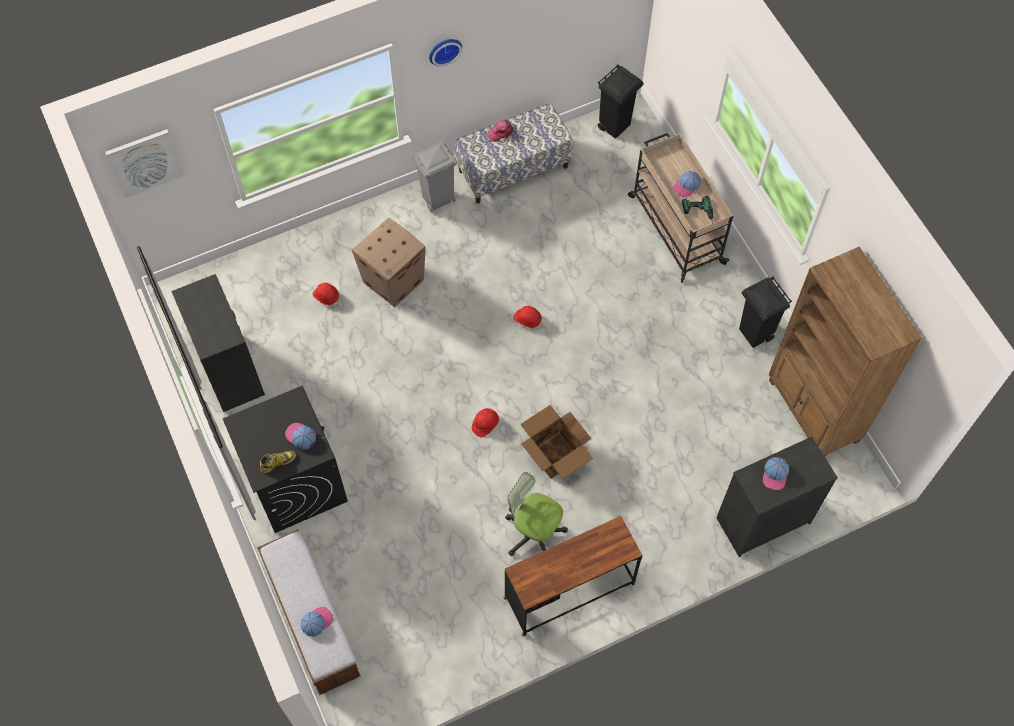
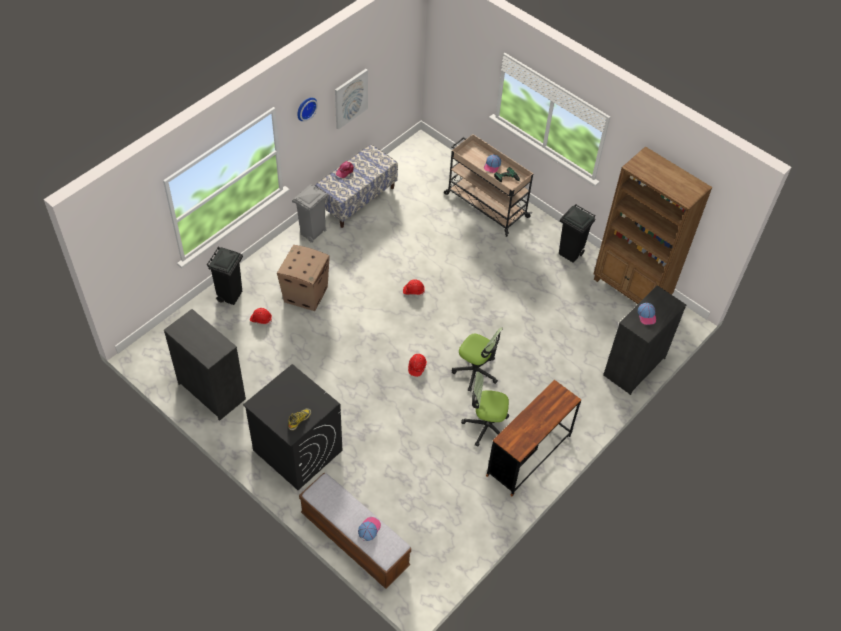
camera: 25 degrees left, 10 degrees down
(145, 162) = (119, 235): picture -> picture (350, 98)
(300, 436) = (308, 397): cap -> none
(555, 456) = (475, 371): cardboard box -> office chair
(615, 126) = (413, 153): black trash can -> black trash can (230, 295)

